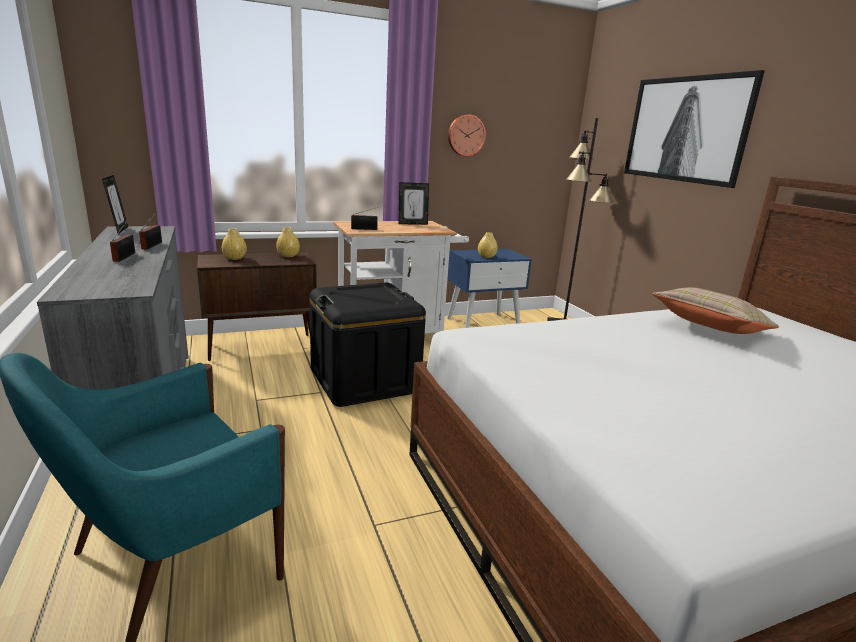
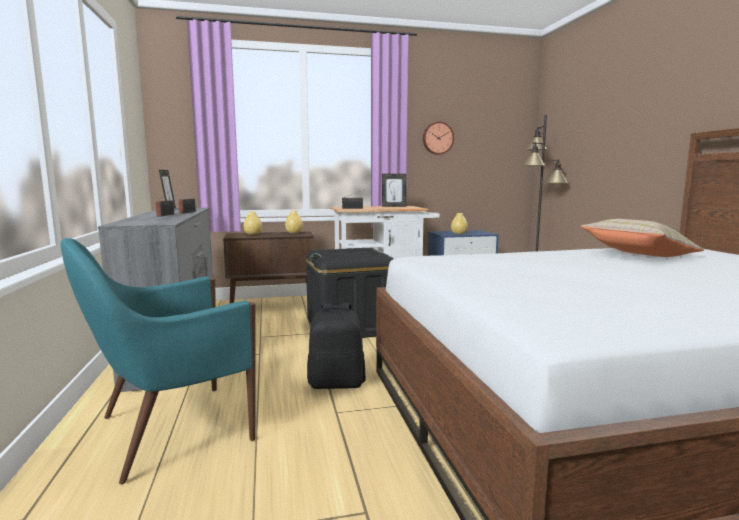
camera: 10 degrees right, 10 degrees down
(366, 476) = (337, 383): none -> black backpack
(685, 129) = (618, 112): picture -> none

